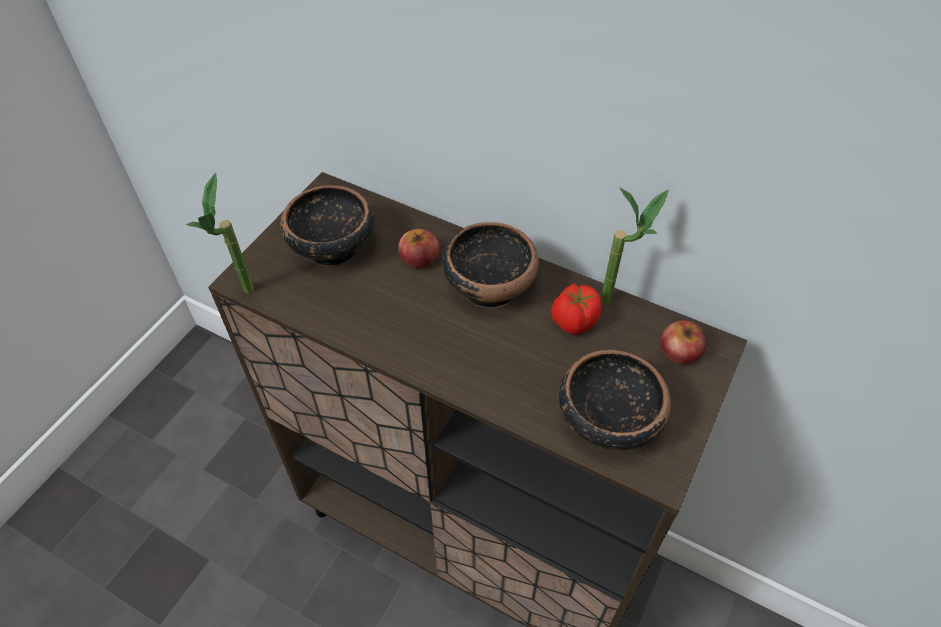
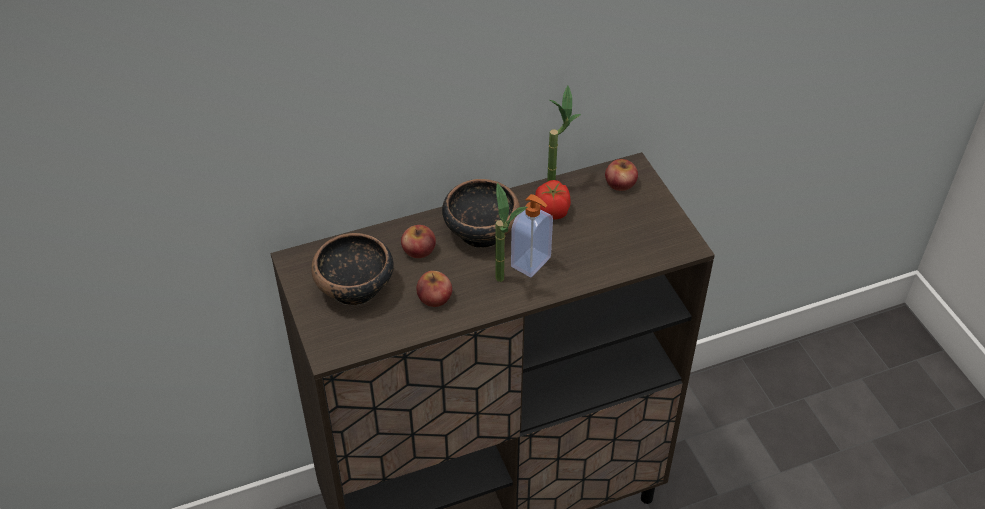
camera: 50 degrees left, 5 degrees down
(244, 298) = (349, 359): potted plant -> potted plant (506, 284)
(372, 307) = (434, 297): none -> apple
(489, 351) = (532, 263): none -> soap dispenser
(607, 419) = (633, 244): bowl -> none

